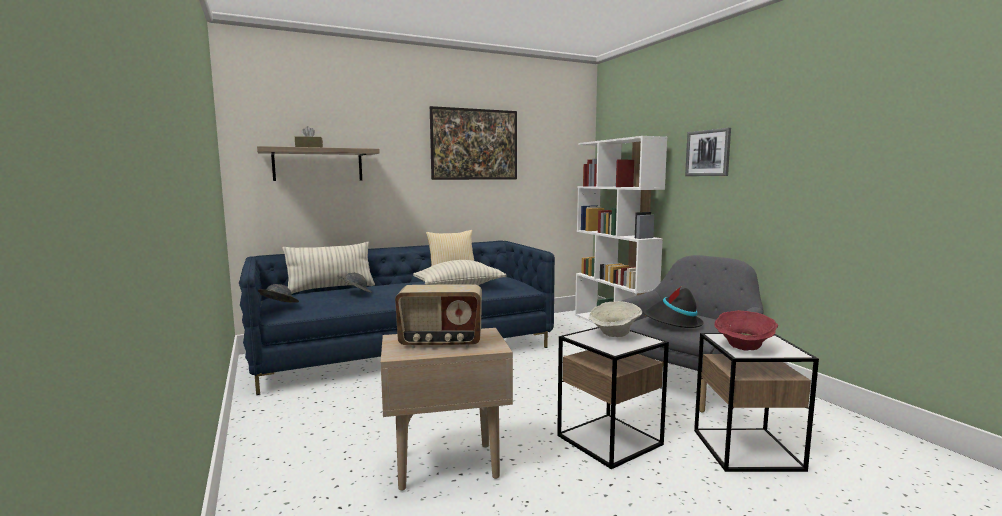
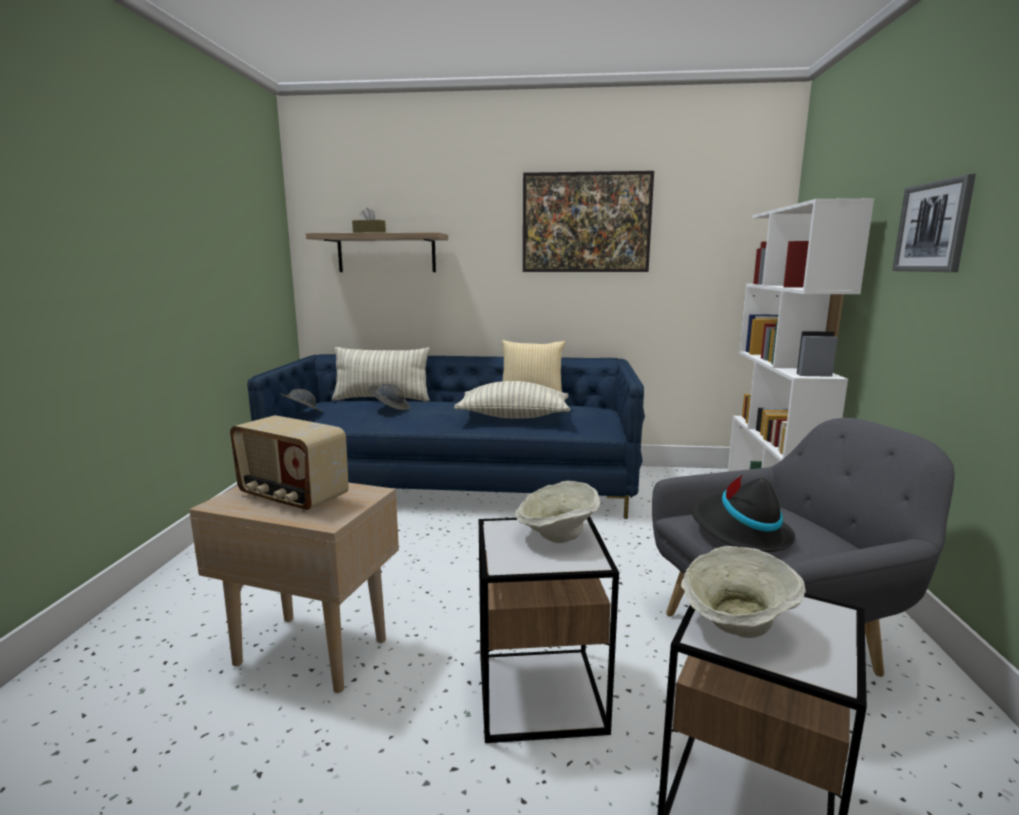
camera: 30 degrees right, 5 degrees up
(744, 347) = (735, 626): red bowl -> beige bowl

